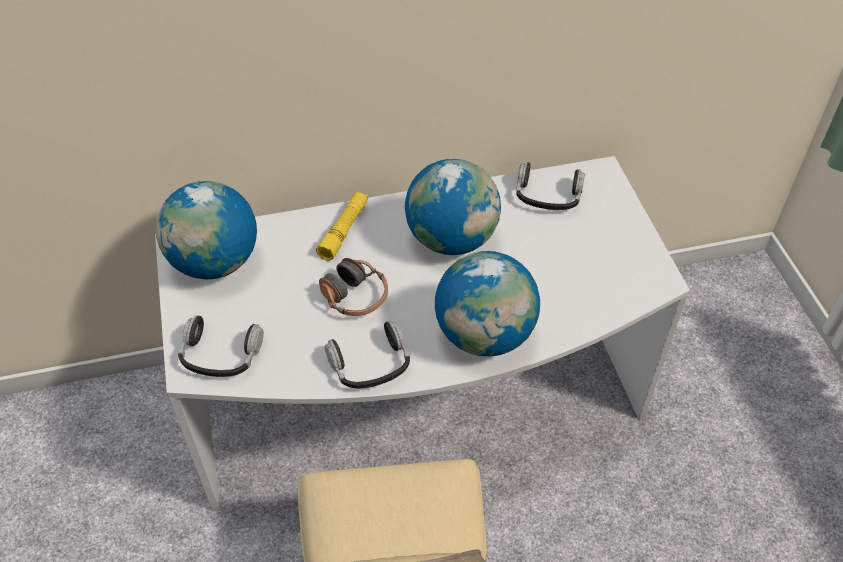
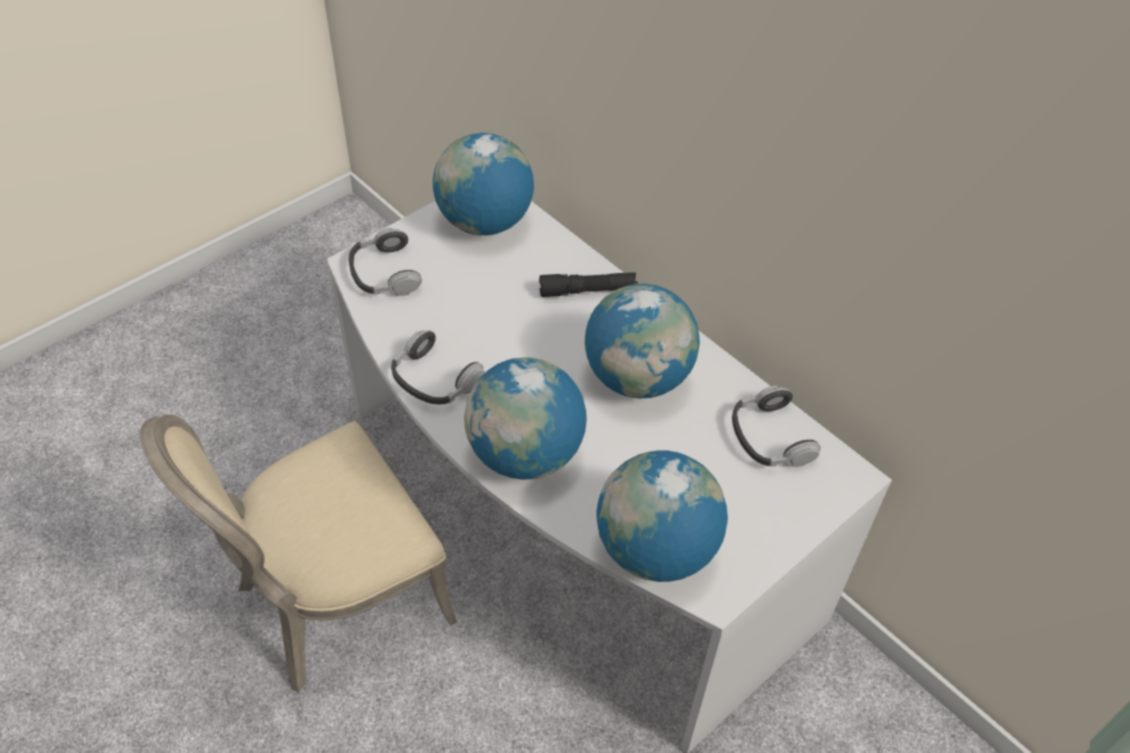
camera: 60 degrees right, 0 degrees up
(344, 230) = (588, 291): yellow flashlight -> black flashlight
(355, 297) = (508, 334): headphones -> none
(610, 296) = (655, 549): none -> globe

